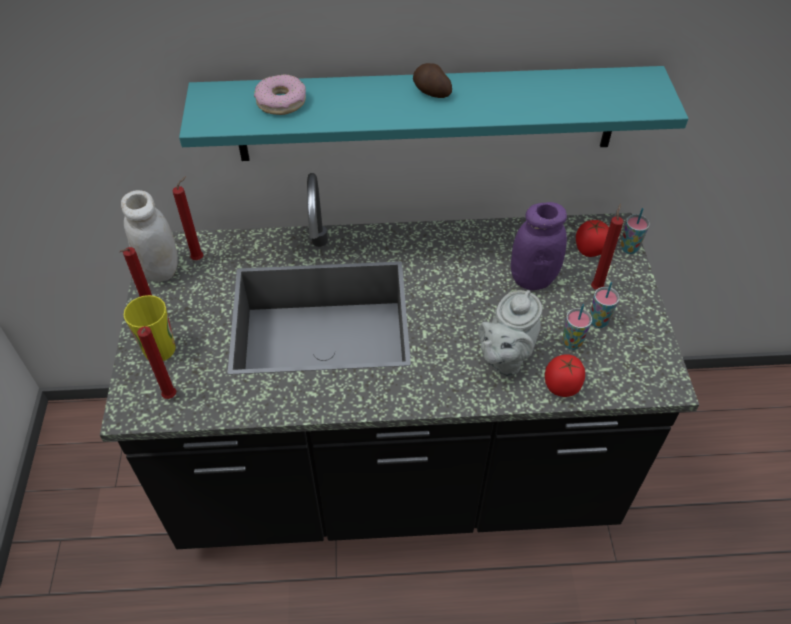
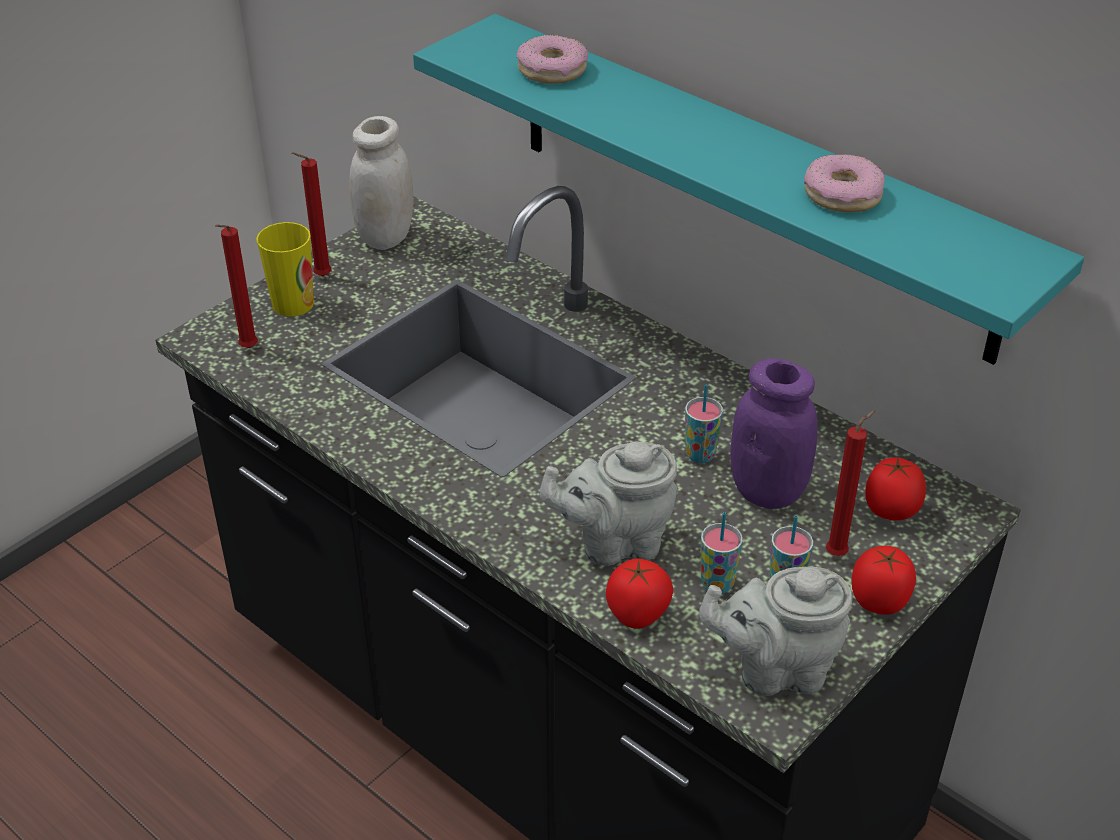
camera: 45 degrees right, 10 degrees down
(200, 258) = (434, 249): red candle -> none
(431, 92) = (724, 137): potato -> none
(531, 93) = (843, 195): none -> donut
(629, 248) = (952, 543): cup -> cup (700, 455)
(639, 298) = (879, 601): none -> tomato
(644, 365) = (775, 669): none -> grey teapot

